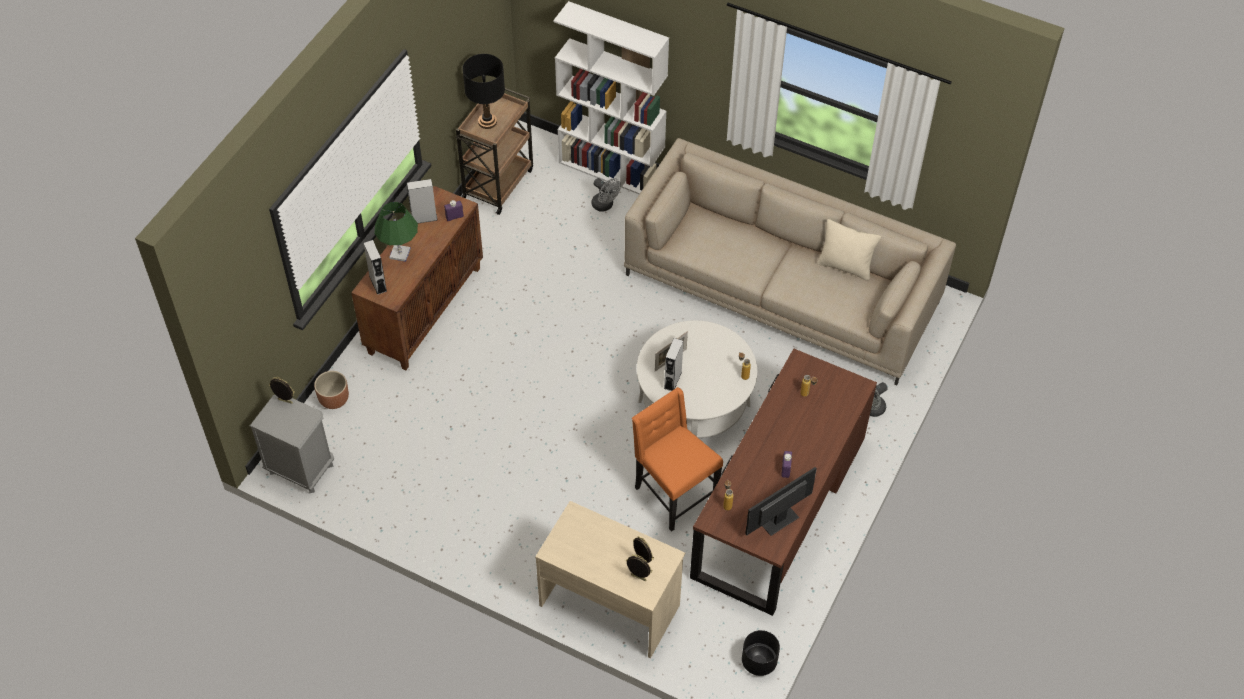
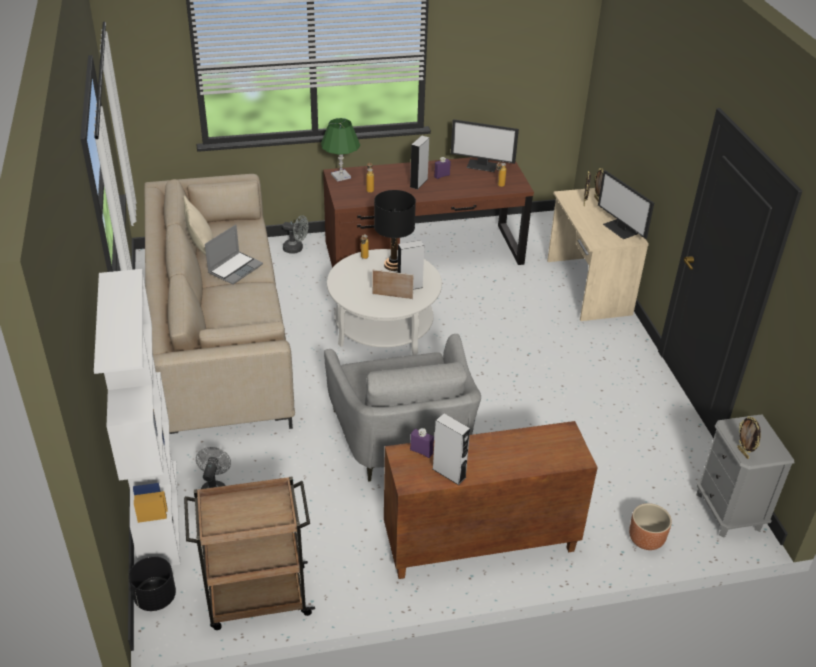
camera: 130 degrees left, 15 degrees down
(378, 283) = (564, 454): grey speaker -> grey speaker (418, 183)
(400, 254) = (512, 462): green table lamp -> green table lamp (341, 176)
(487, 122) = (255, 514): black table lamp -> black table lamp (393, 265)
(552, 329) = (403, 441): none -> grey armchair
(575, 553) = (621, 229): none -> monitor
(673, 493) = (472, 300): orange chair -> none
(758, 661) = (538, 219): black planter -> black planter (155, 598)
(795, 273) = (235, 268): none -> laptop

